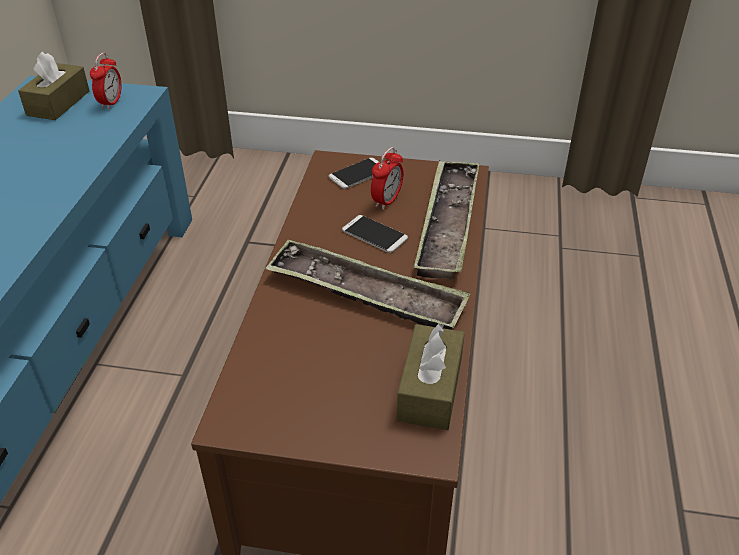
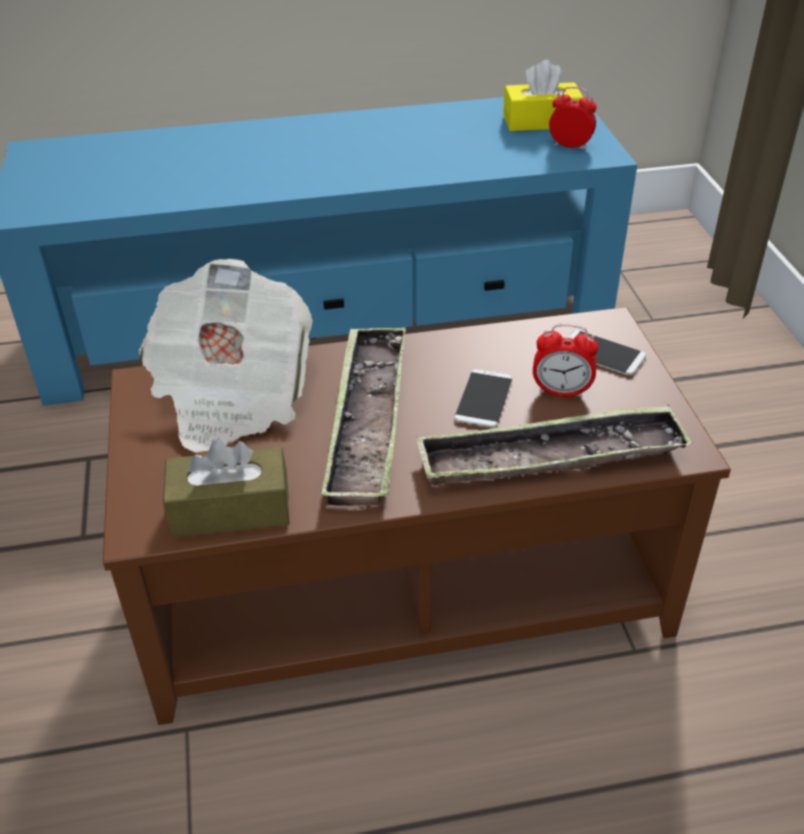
camera: 70 degrees right, 0 degrees up
(58, 103) = (541, 121): brown tissue box -> yellow tissue box
(111, 103) = (570, 146): alarm clock -> alarm clock turned 150 degrees counterclockwise
(284, 363) = (231, 393): none -> newspaper

